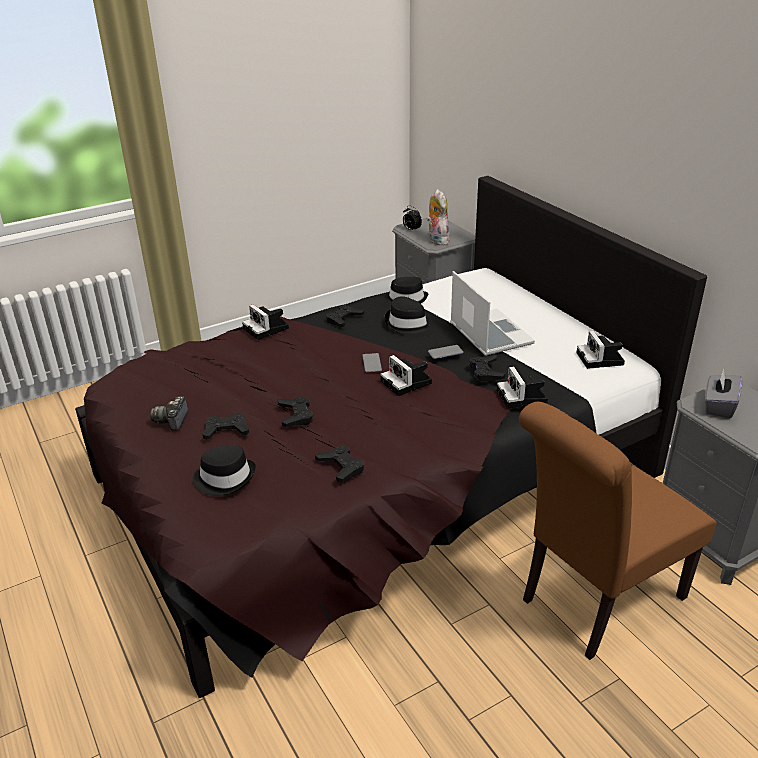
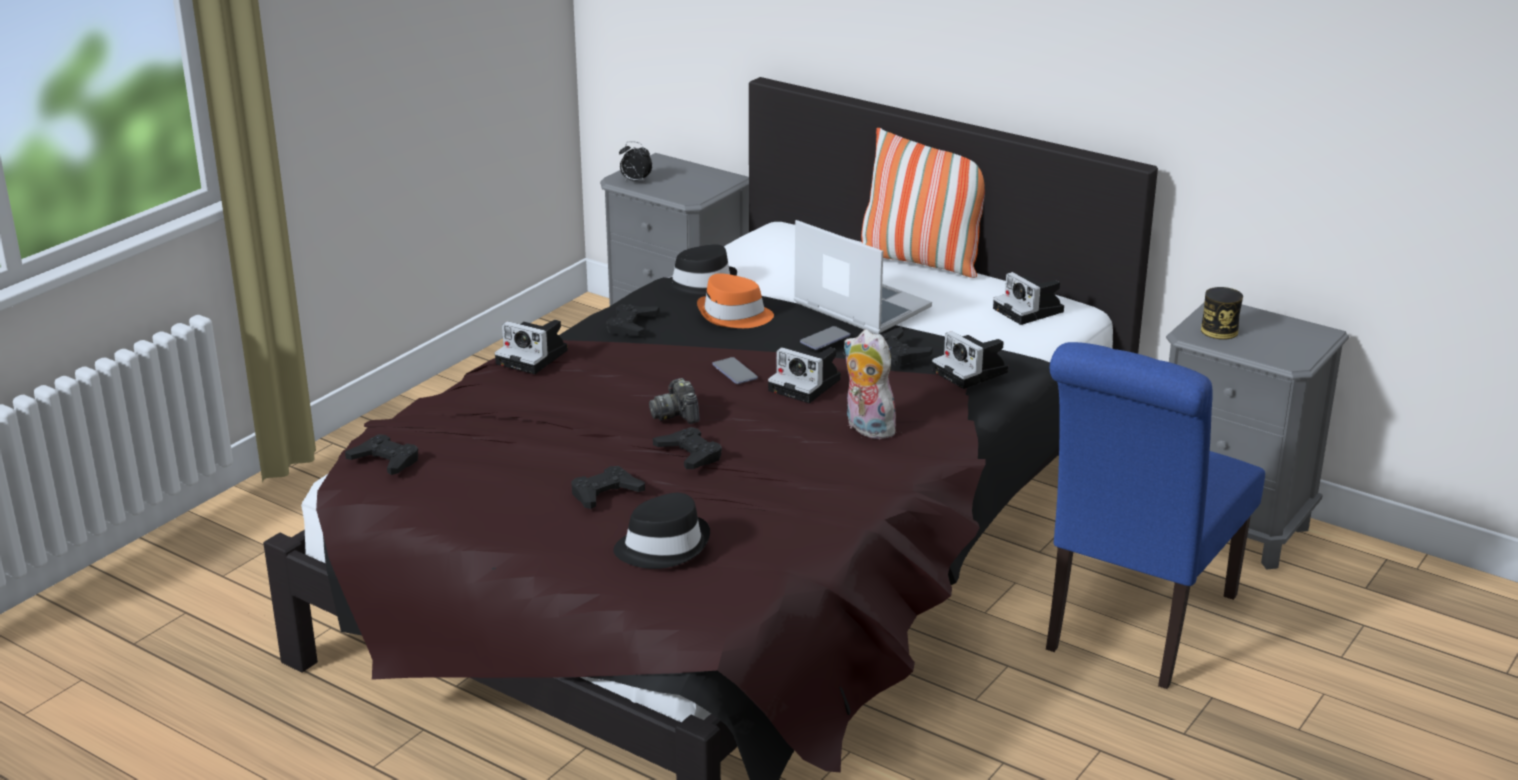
camera: 25 degrees left, 5 degrees down
(172, 420) = (511, 499): camera -> camera (676, 414)
(341, 467) = (809, 498): black game controller -> black game controller (385, 461)
(408, 325) = (734, 316): black hat -> orange hat
(436, 240) = (688, 190): plush toy -> plush toy (866, 428)
(552, 310) = (920, 262): none -> pillow
(595, 602) = (1134, 628): brown chair -> blue chair
(718, 406) = (1219, 331): grey tissue box -> can

